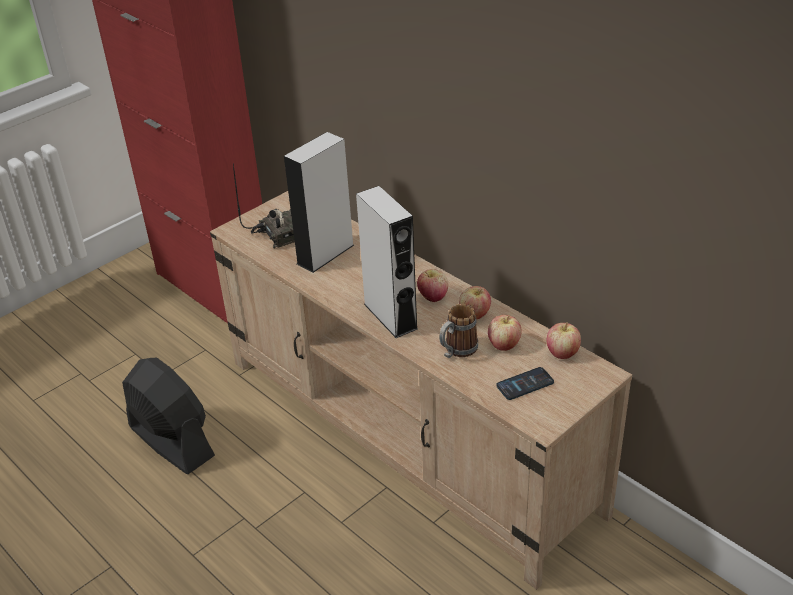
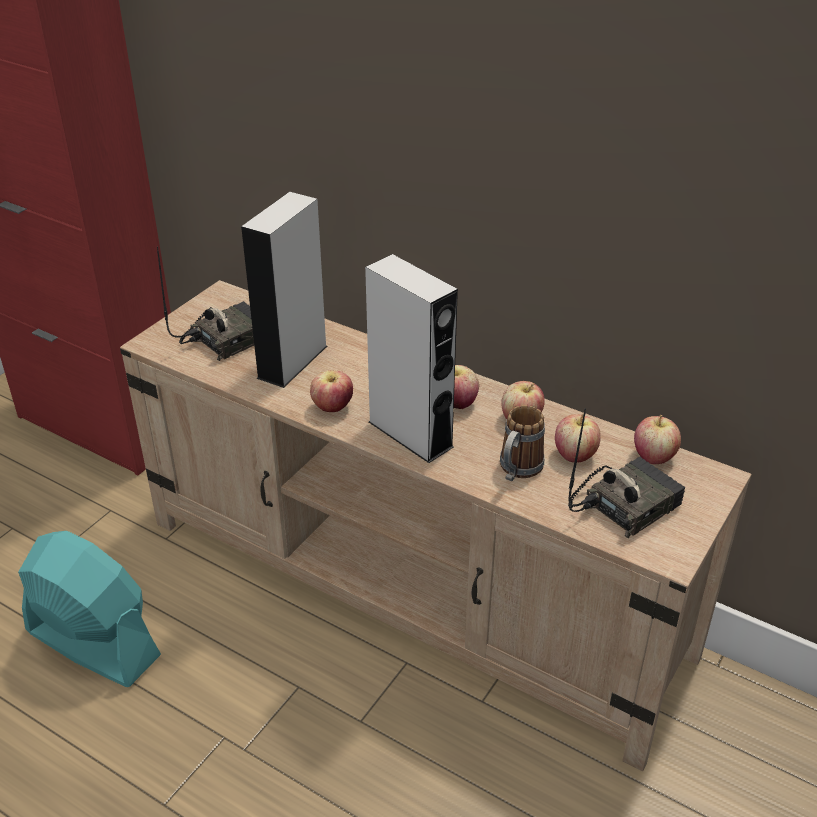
camera: 15 degrees left, 0 degrees up
(171, 441) = (93, 643): black fan -> turquoise fan
(342, 291) = (332, 407): none -> apple
(525, 384) = (623, 504): phone -> radio

